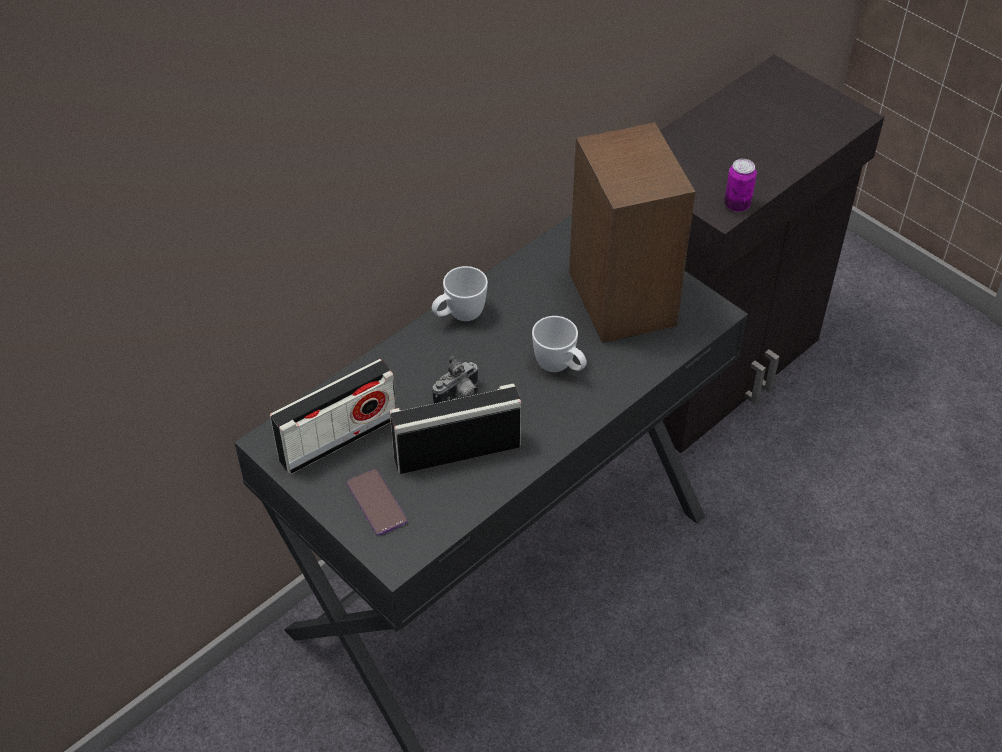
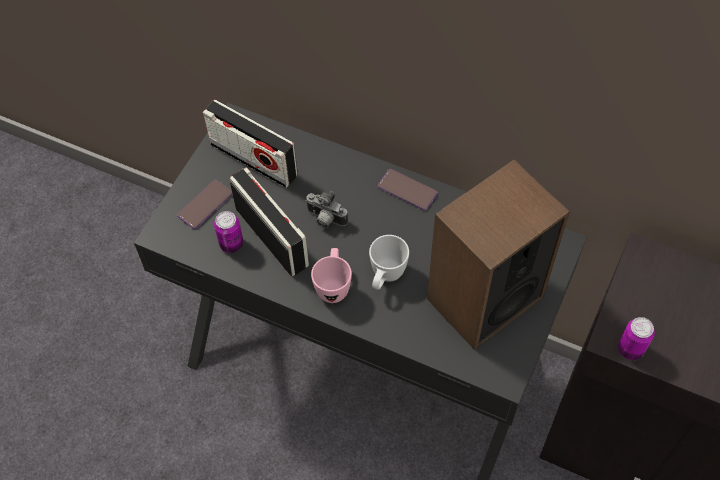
camera: 70 degrees right, 10 degrees up
(447, 491) = (231, 244): none -> can
(459, 316) = (407, 190): white mug -> phone
(549, 414) = (333, 285): none -> pink mug

